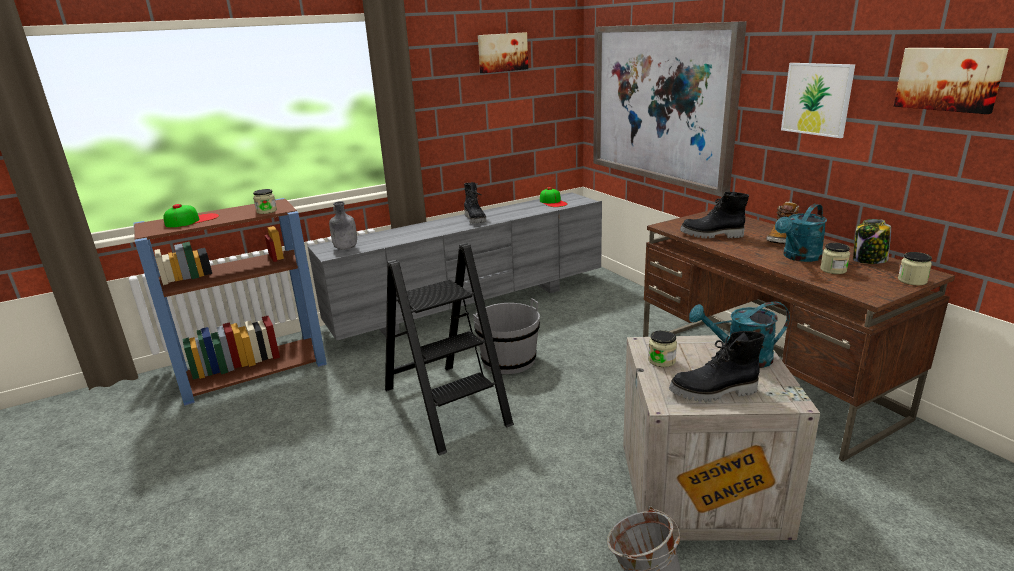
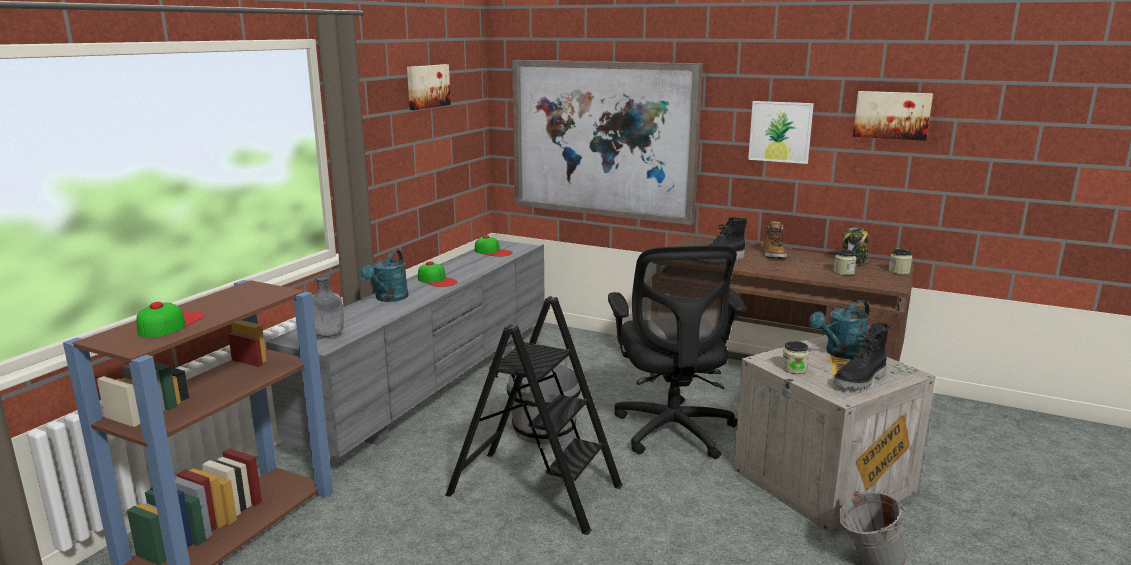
camera: 35 degrees left, 5 degrees down
(266, 211) = (264, 297): jar -> none
(475, 219) = (437, 280): black boot -> cap
(613, 388) = (670, 426): none -> black office chair
(798, 257) = (808, 267): turquoise watering can -> turquoise watering can (389, 298)

